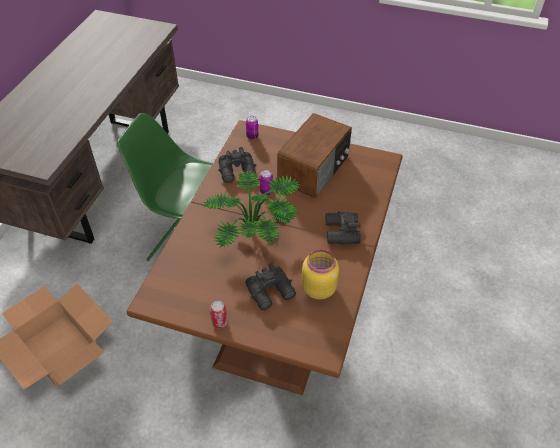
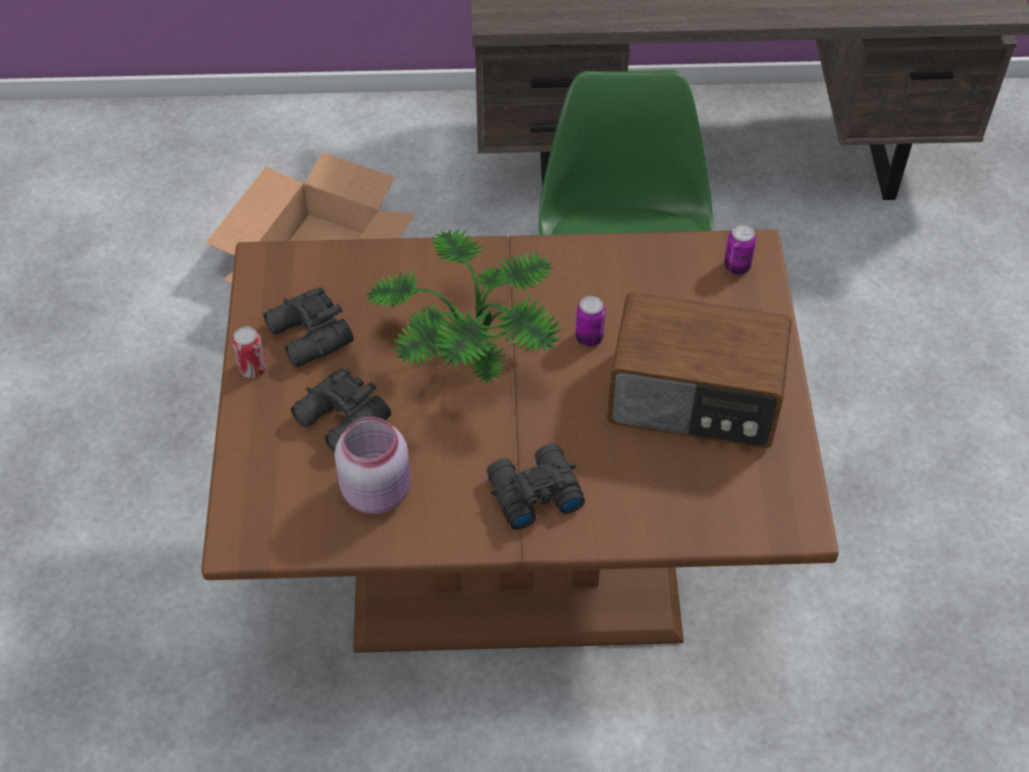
camera: 70 degrees right, 5 degrees up
(238, 172) = (620, 278): black binoculars -> black binoculars (308, 337)
(318, 288) = (378, 490): yellow jar -> pink jar

